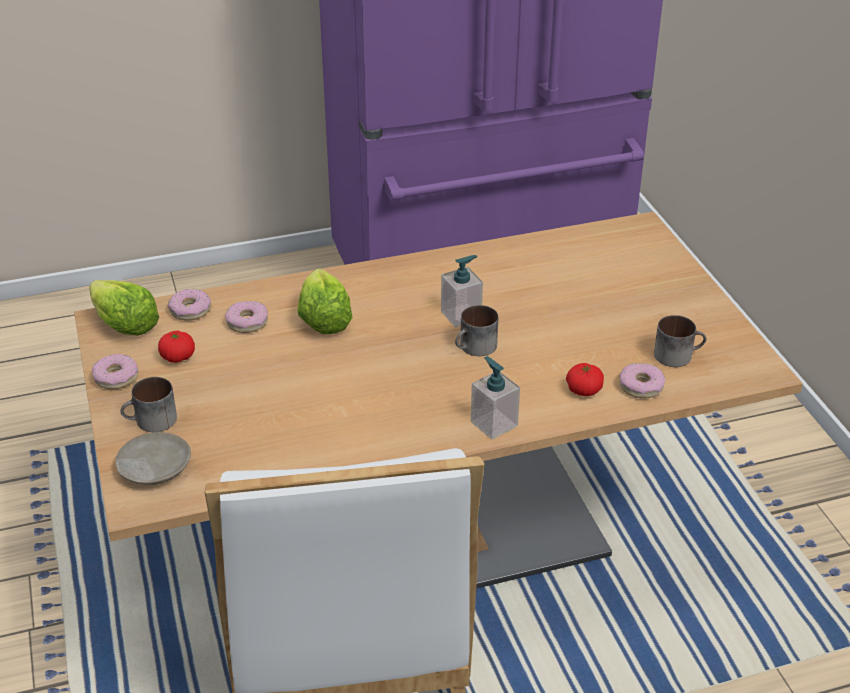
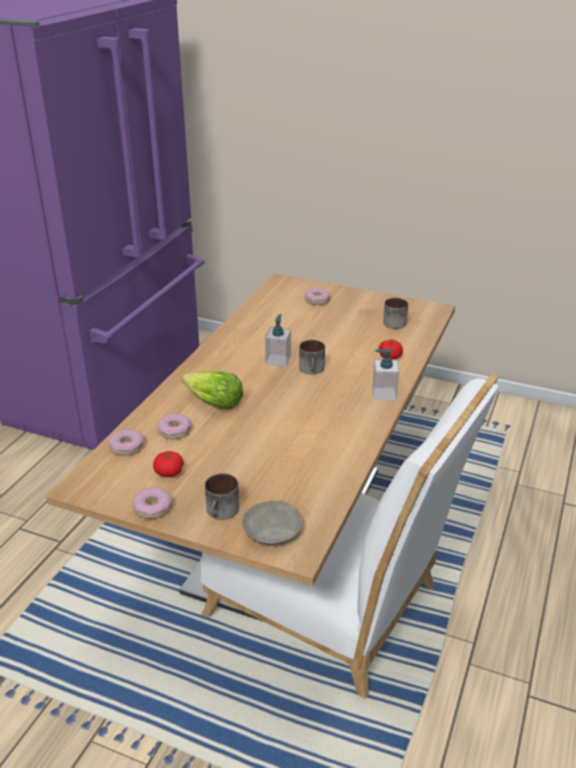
camera: 50 degrees left, 5 degrees down
(124, 324) = (98, 480): lettuce -> none
(641, 386) = (407, 341): donut -> donut (317, 300)

